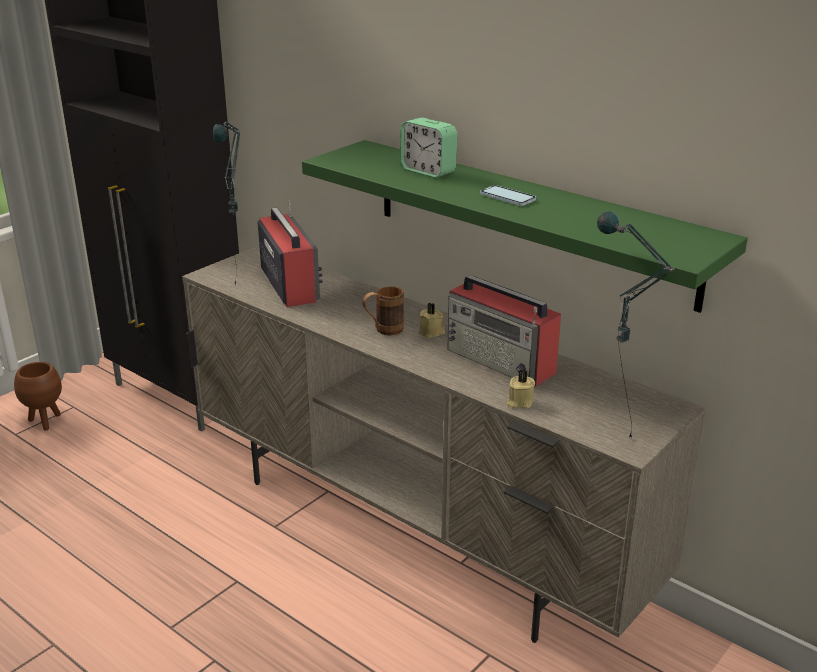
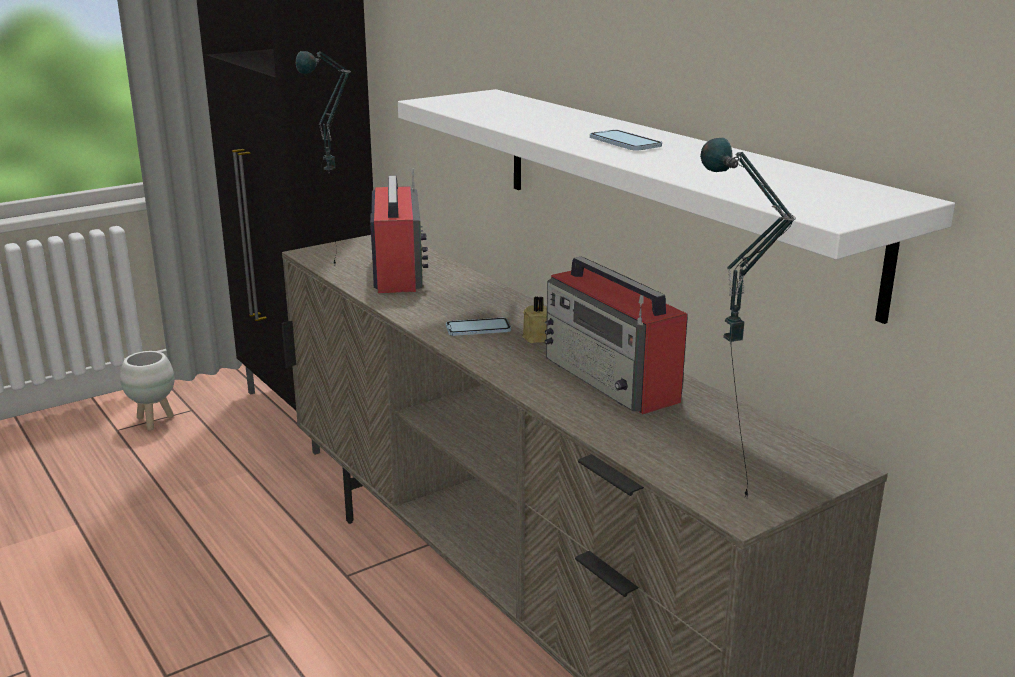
camera: 15 degrees right, 5 degrees down
(45, 422) = (154, 421): brown planter -> white planter
(383, 330) = (478, 329): brown mug -> phone
(428, 171) = (544, 116): alarm clock -> none
(519, 402) = (607, 430): beige candle -> none
(529, 220) = (670, 189): green shelf -> white shelf

